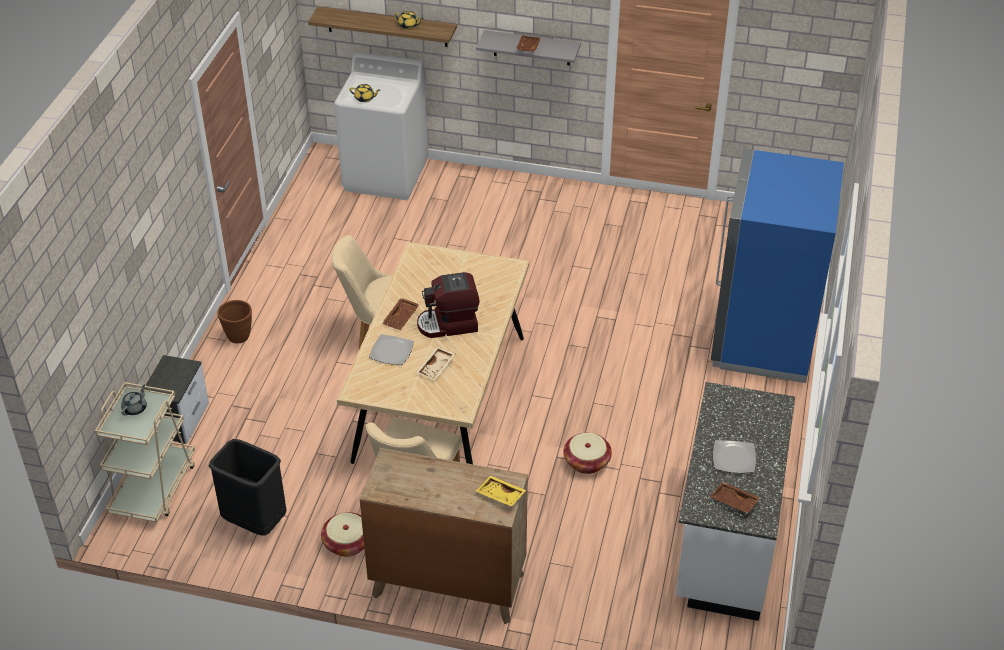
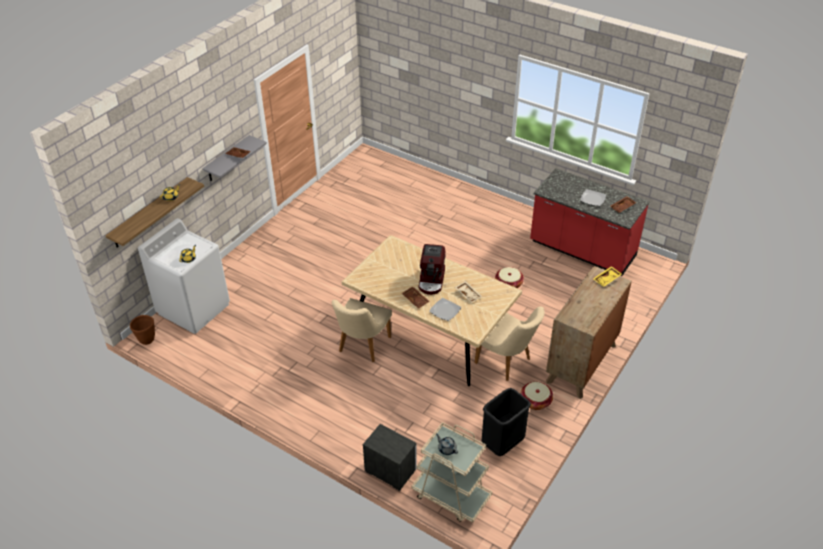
camera: 70 degrees left, 0 degrees up
(238, 337) = (320, 422): brown planter -> brown planter (146, 340)
(725, 540) = (582, 250): white counter -> red counter
(763, 338) = (444, 195): blue fridge -> none

